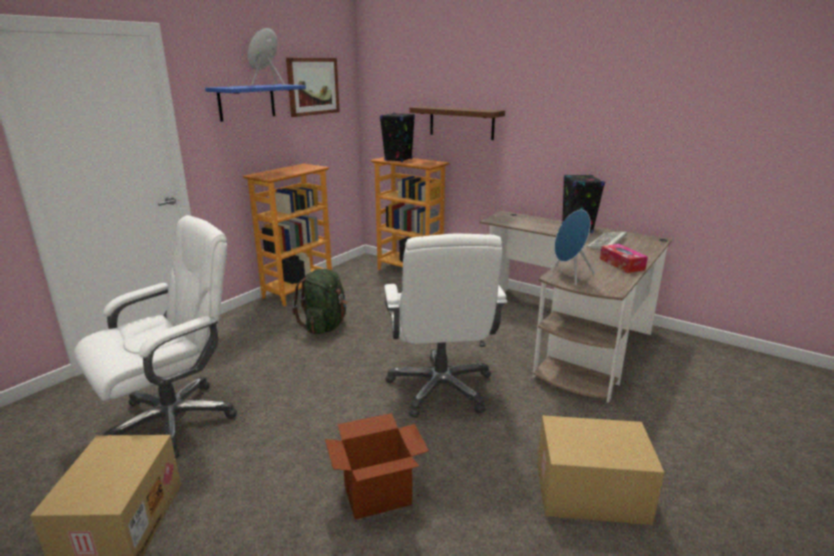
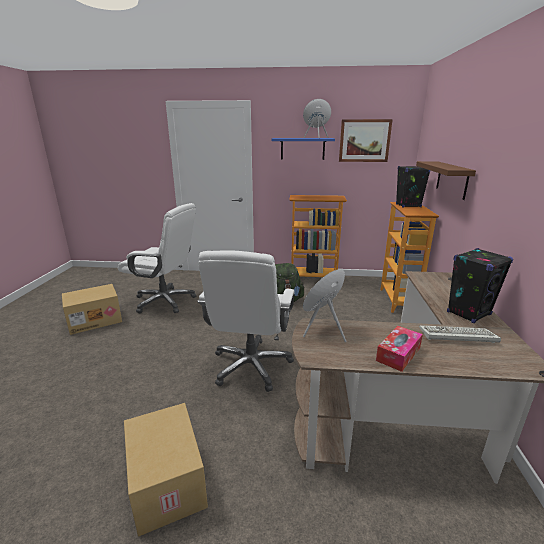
camera: 60 degrees right, 0 degrees up
(378, 495) = (132, 378): cardboard box -> none
(441, 388) = (251, 366): white office chair -> white office chair turned 45 degrees counterclockwise

